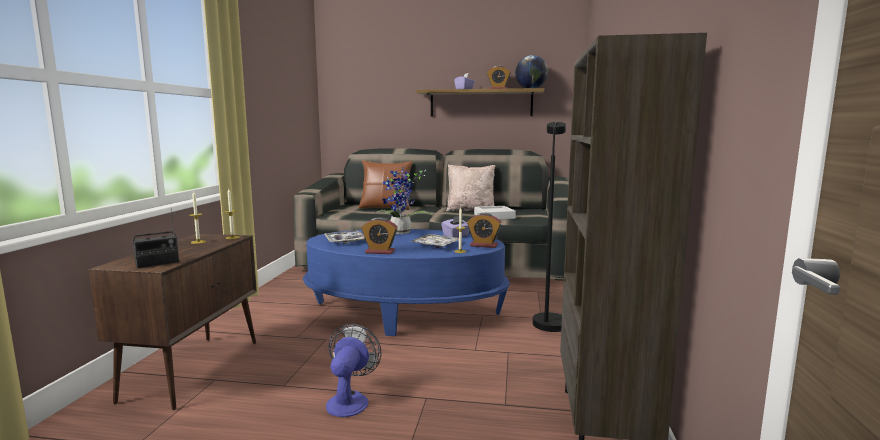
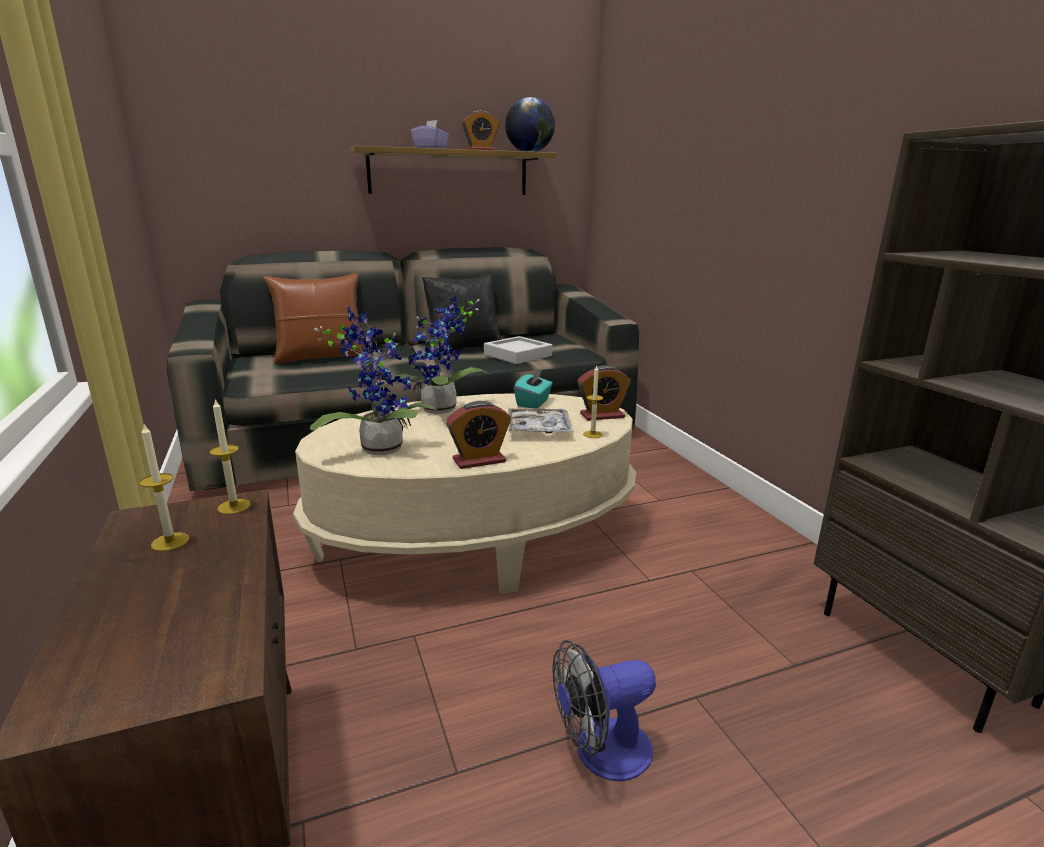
camera: 30 degrees left, 10 degrees up
(157, 264) = (193, 660): radio -> none
(345, 241) = (379, 447): tray -> potted plant
(350, 400) = (601, 753): fan -> fan turned 90 degrees counterclockwise
(405, 312) = (477, 538): blue coffee table -> beige coffee table
(456, 236) = (533, 403): purple tissue box -> turquoise tissue box
(470, 210) = (463, 347): beige pillow -> black pillow
(549, 320) = (673, 501): black floor lamp -> none

